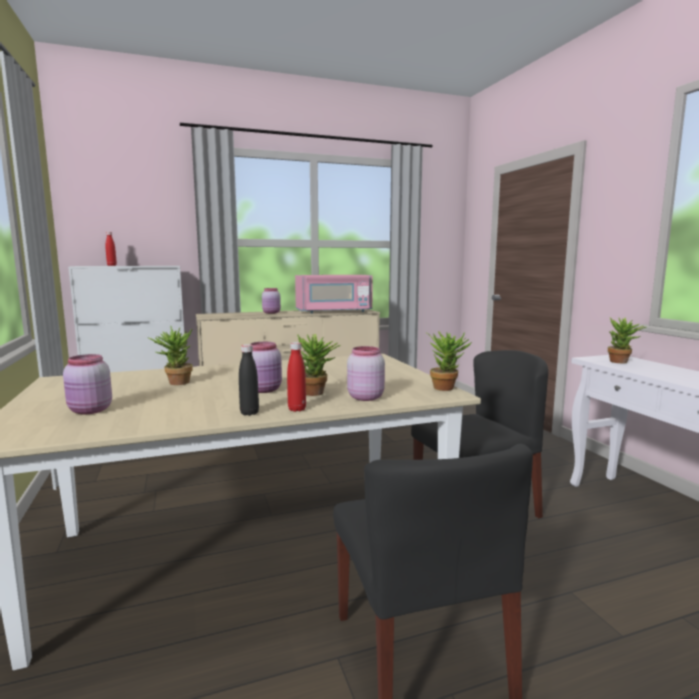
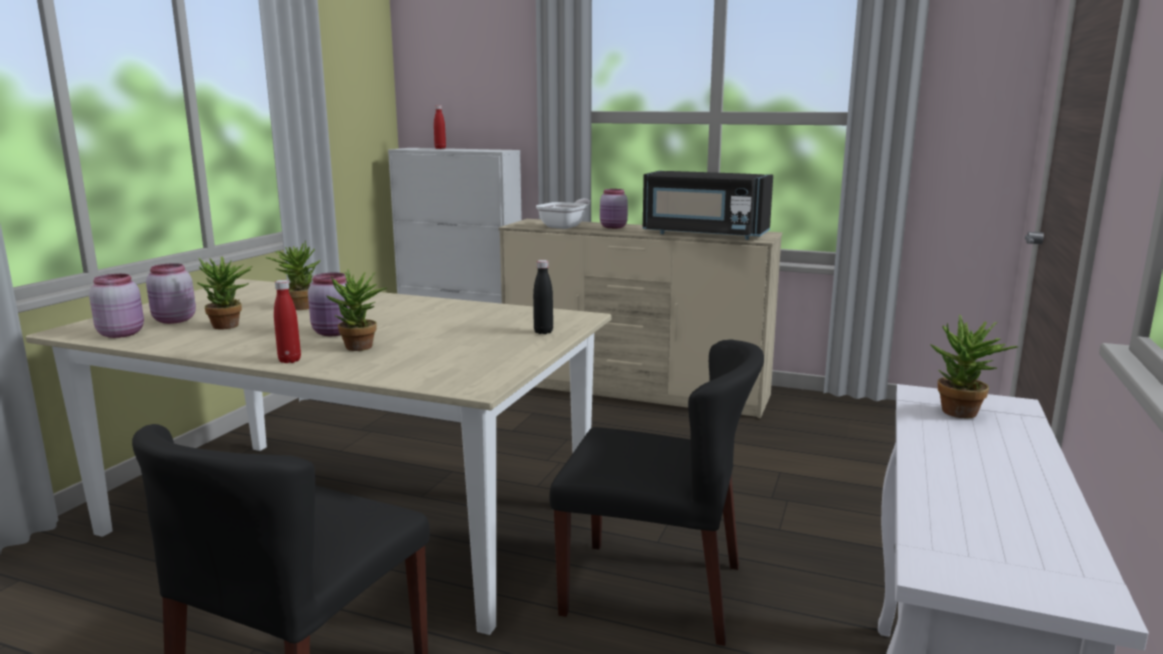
camera: 40 degrees right, 5 degrees up
(241, 315) = (565, 226): none -> frying pan
(249, 413) = (248, 353): black bottle -> black bottle (543, 332)
(334, 311) = (704, 234): pink microwave -> black microwave
(364, 397) = (383, 365): pink jar -> pink jar (122, 333)
(446, 387) = (502, 378): potted plant -> potted plant (230, 326)

